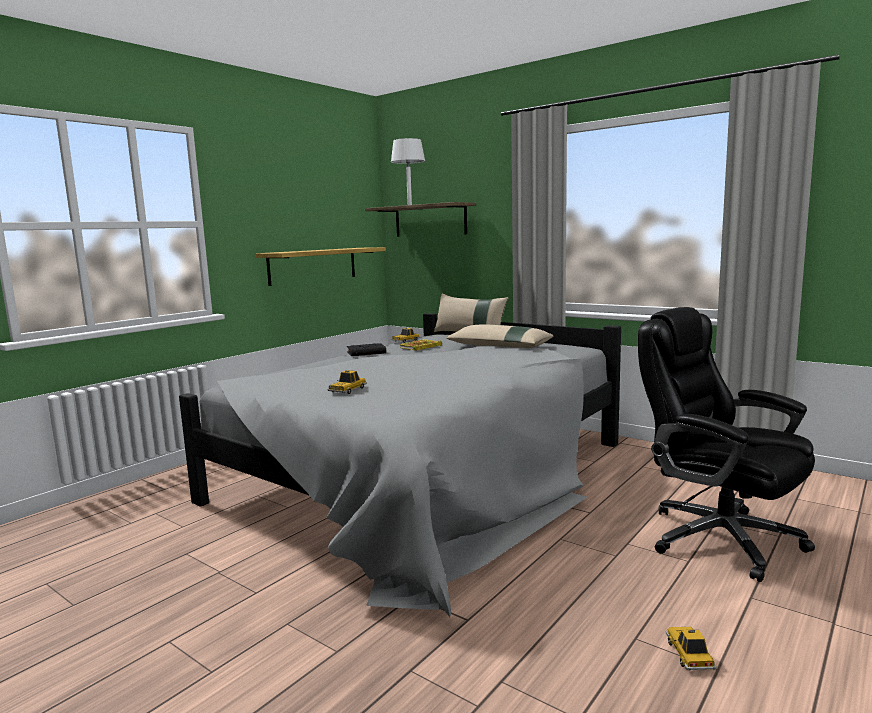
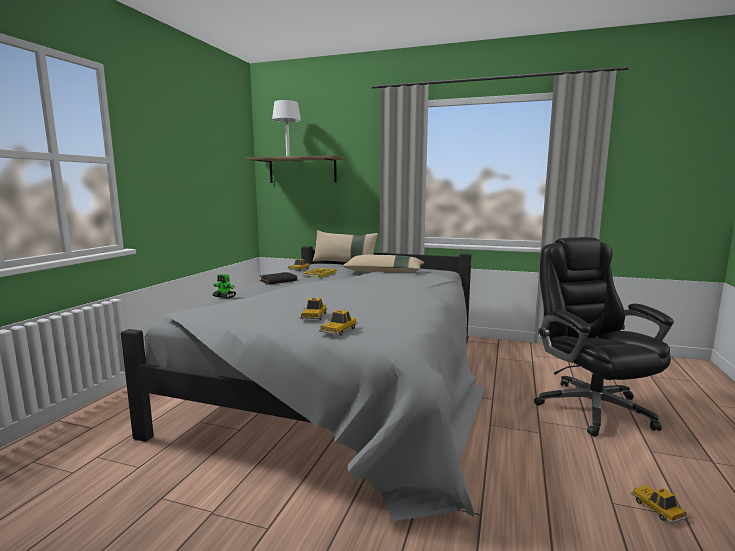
camera: 20 degrees left, 0 degrees up
(293, 367) = (224, 297): none -> toy robot
(313, 265) = (206, 205): shelf -> none
(352, 405) = (339, 330): none -> toy car
(718, 538) = (591, 407): black office chair -> black office chair turned 45 degrees clockwise

